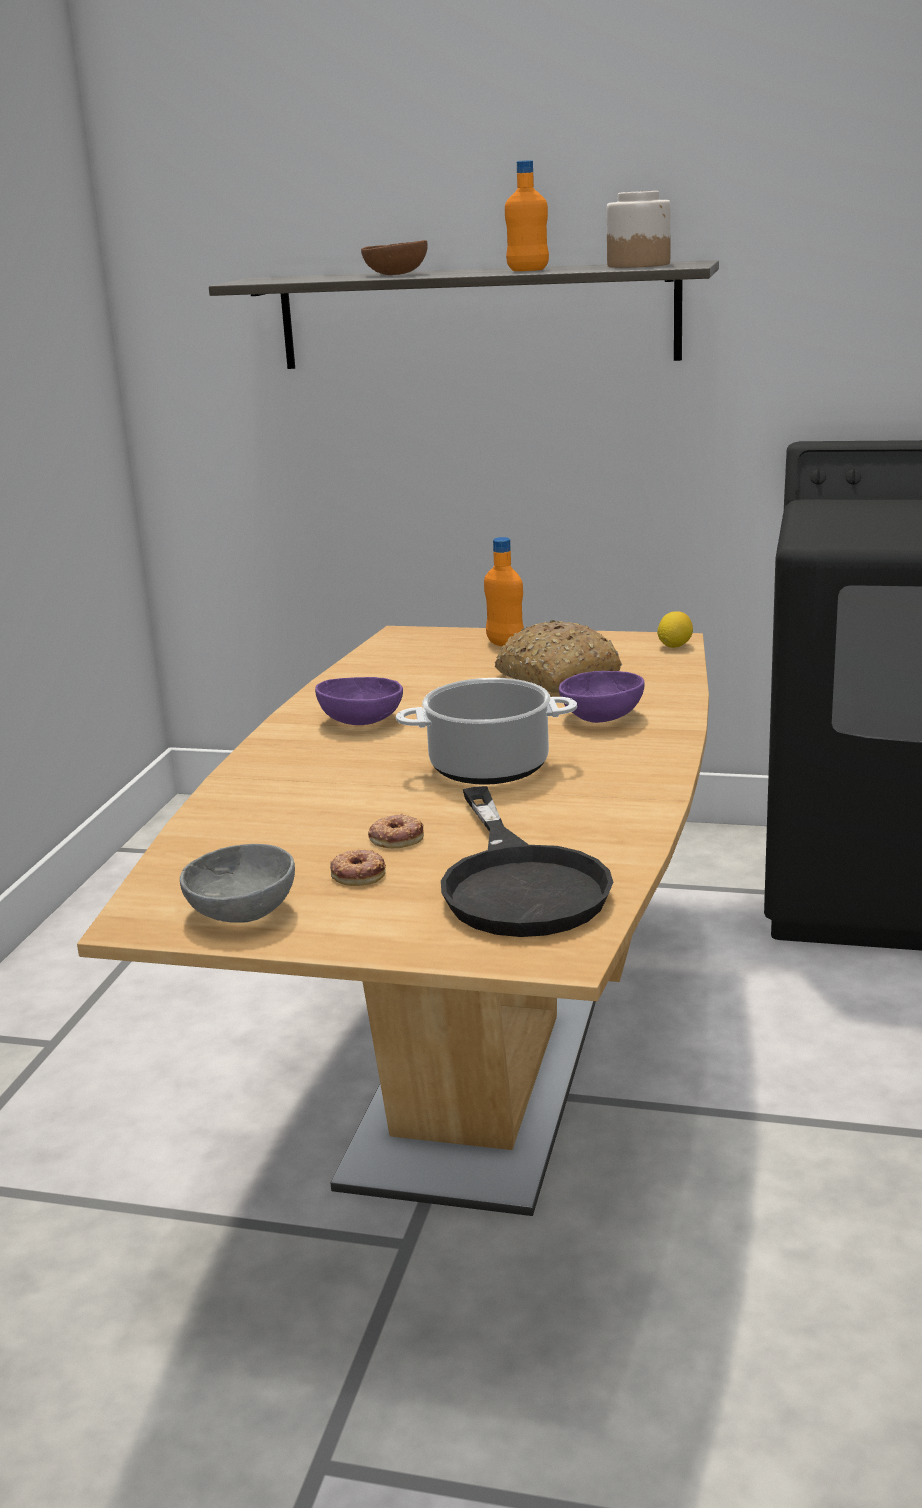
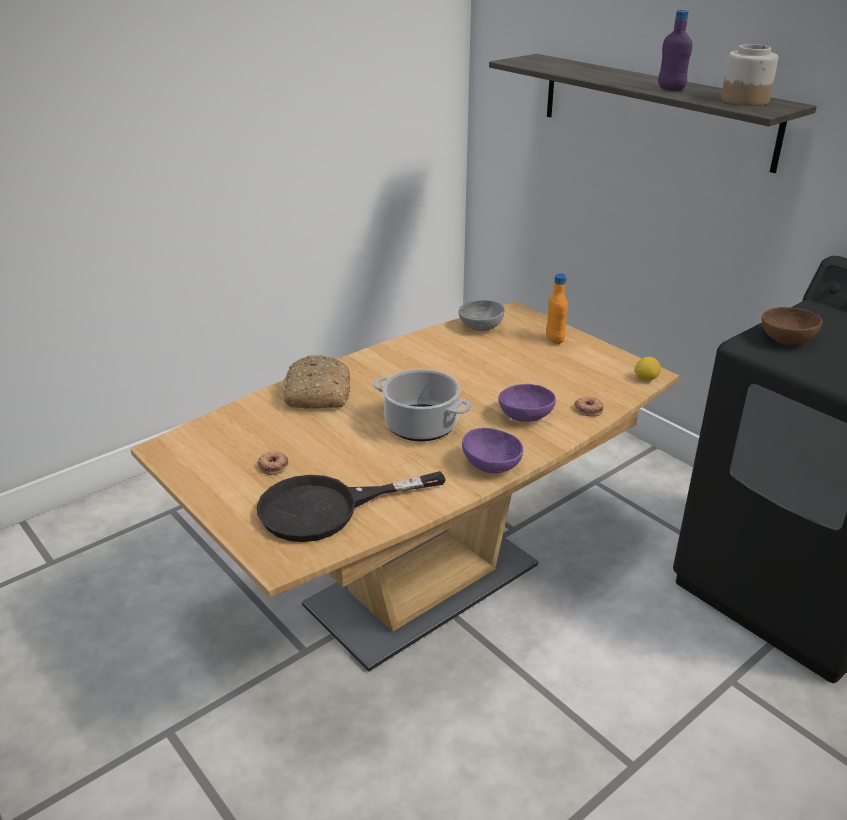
camera: 35 degrees right, 10 degrees up
(241, 913) = (202, 464): grey bowl -> grey bowl (480, 327)
(361, 720) = (409, 366): purple bowl -> purple bowl (492, 464)
(395, 274) = (598, 73): brown bowl -> brown bowl (785, 339)
(396, 837) = (318, 451): donut -> donut (588, 409)
(519, 883) = (327, 508): black frying pan -> black frying pan turned 45 degrees clockwise
(528, 270) = (671, 89): orange bottle -> purple bottle
(556, 677) = (545, 375): bread -> bread (317, 393)

